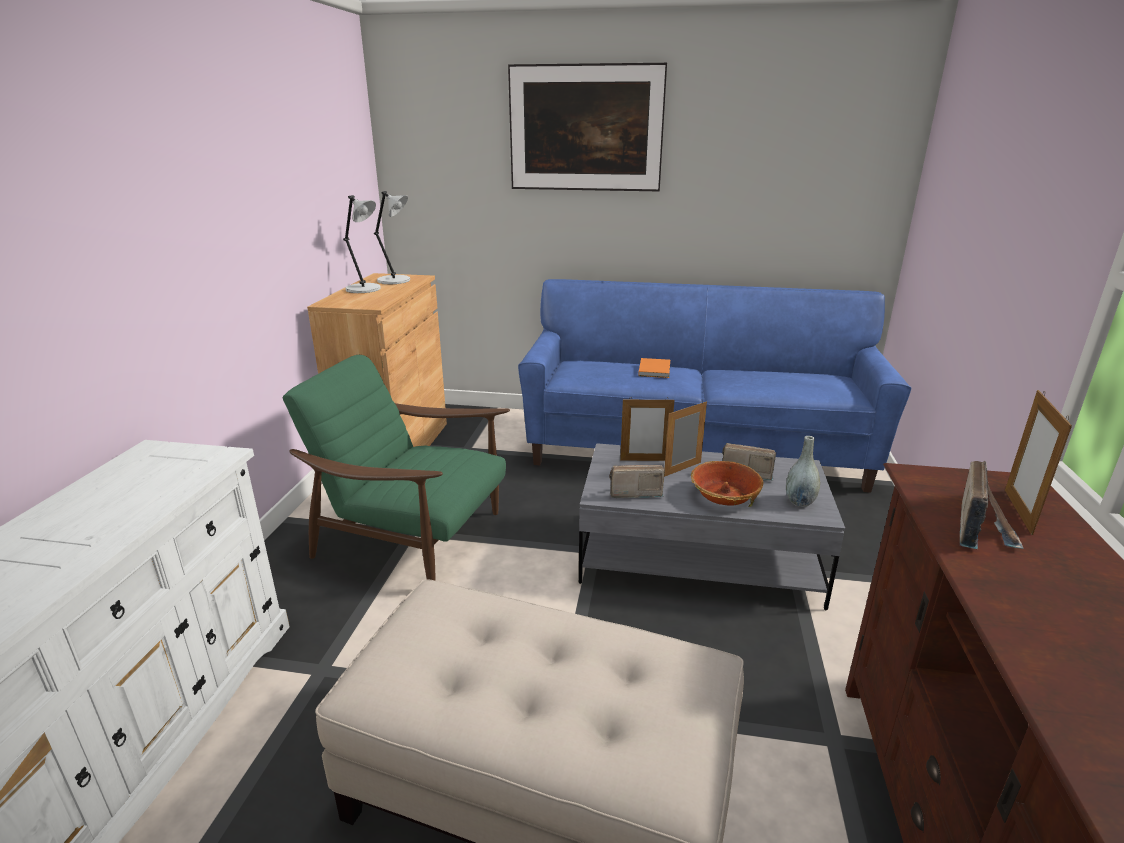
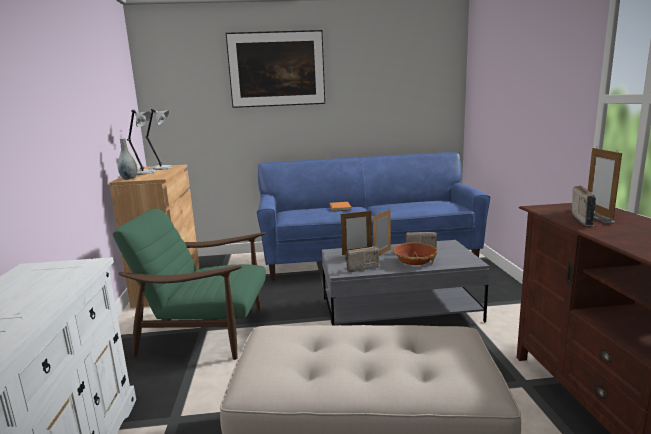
camera: 15 degrees left, 10 degrees down
(799, 502) = (457, 258): grey vase -> grey vase (129, 178)

